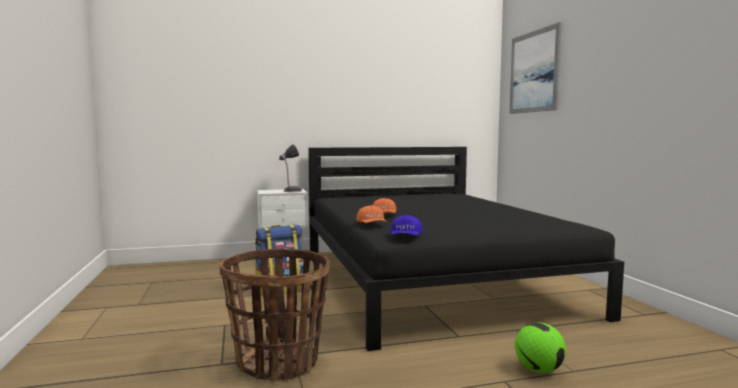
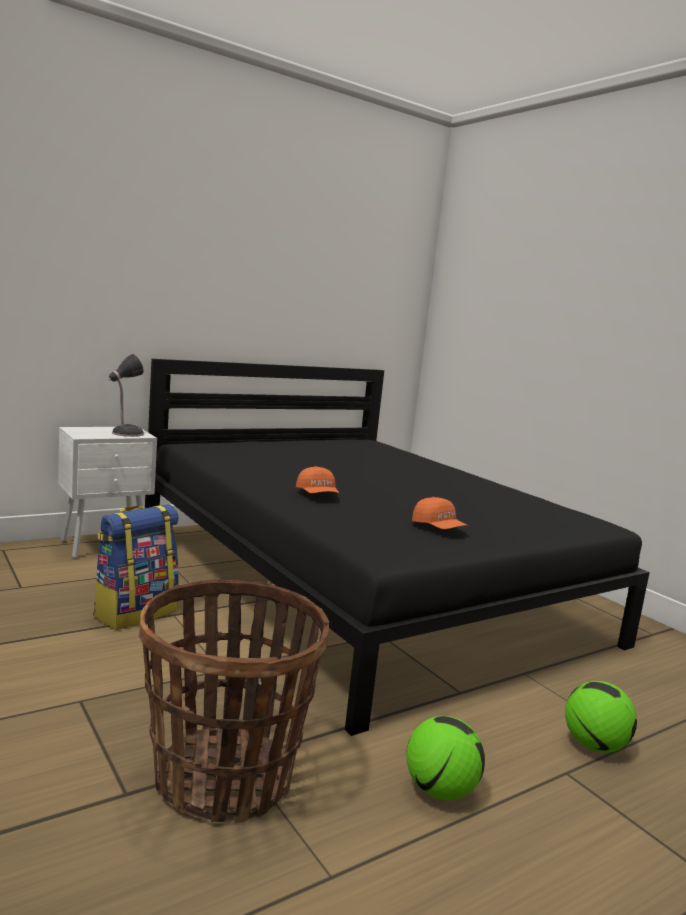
camera: 20 degrees left, 5 degrees up
(372, 225) = (321, 520): orange cap -> orange cap (438, 528)
(406, 237) = (402, 552): blue cap -> none
(406, 381) = (440, 791): none -> football
(534, 72) = (496, 274): picture -> none

